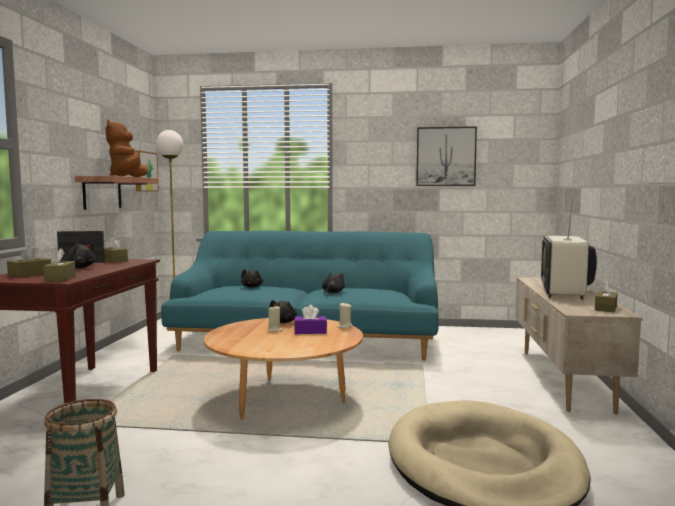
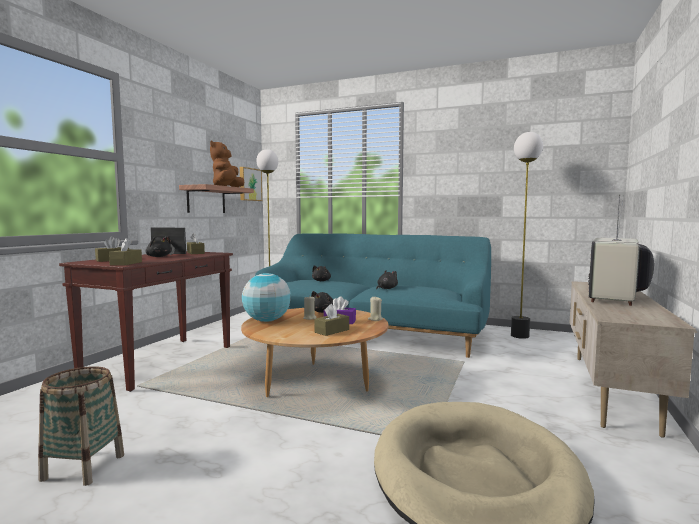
camera: 15 degrees right, 0 degrees up
(230, 336) = (267, 321): none -> globe
(446, 156) = (509, 164): picture -> none
(463, 335) = (520, 336): none -> floor lamp
(605, 308) = (653, 316): brown tissue box -> brown tissue box (332, 331)

